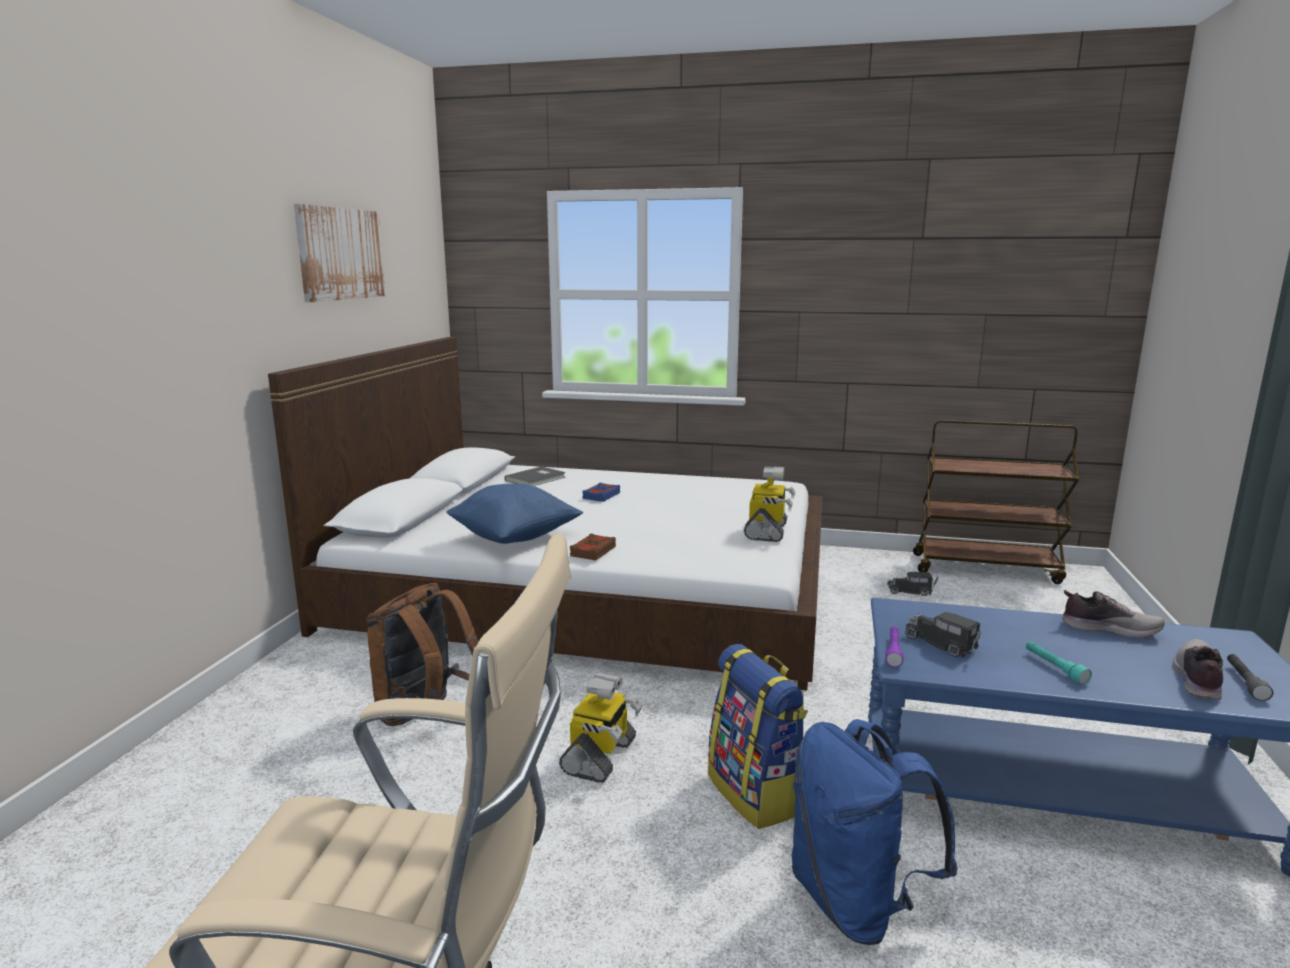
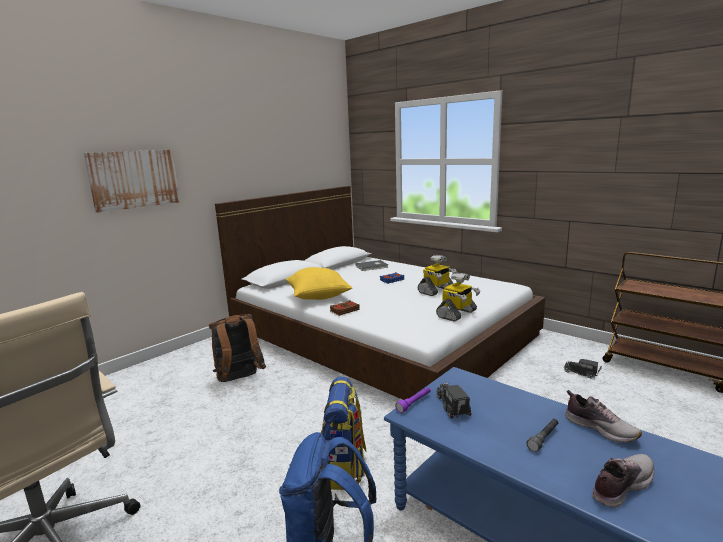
camera: 30 degrees right, 0 degrees up
(340, 254) = (269, 144): picture -> picture (134, 179)
(515, 539) = (318, 297): blue pillow -> yellow pillow
(600, 757) = (289, 423): toy robot -> toy robot (436, 291)
(1054, 668) = (509, 444): turquoise flashlight -> none
(1244, 682) = (663, 503): grey flashlight -> grey flashlight (543, 438)

